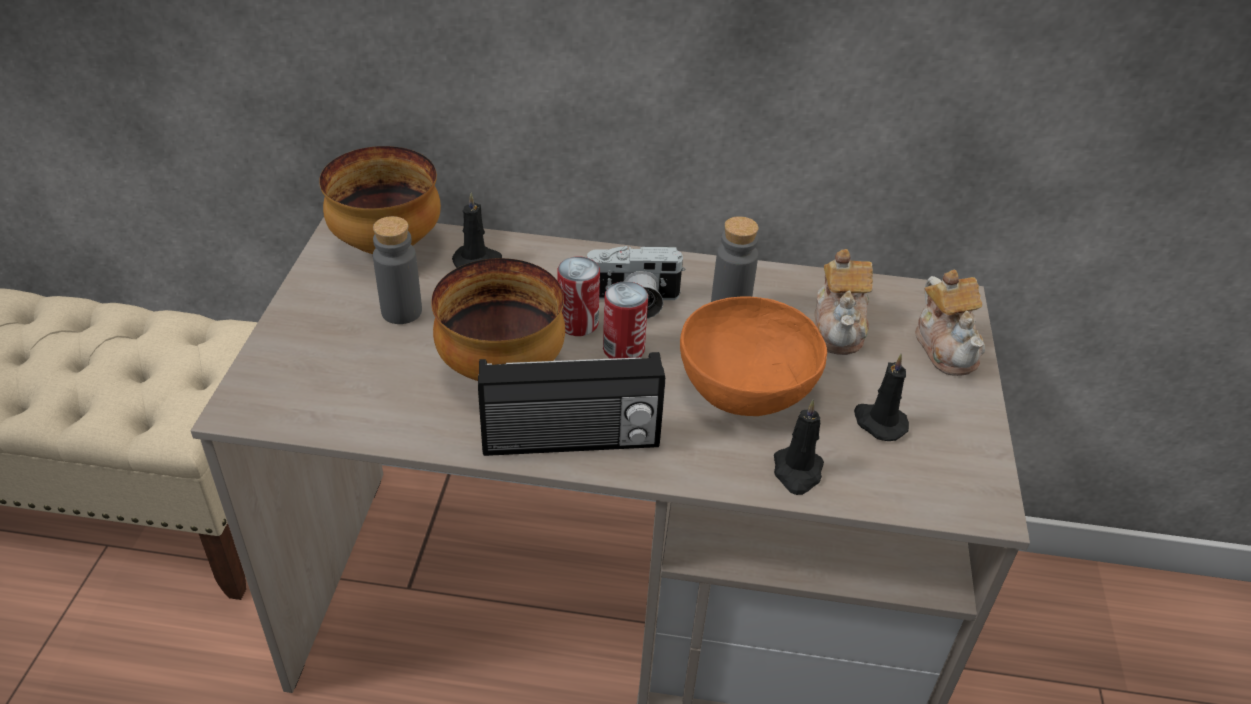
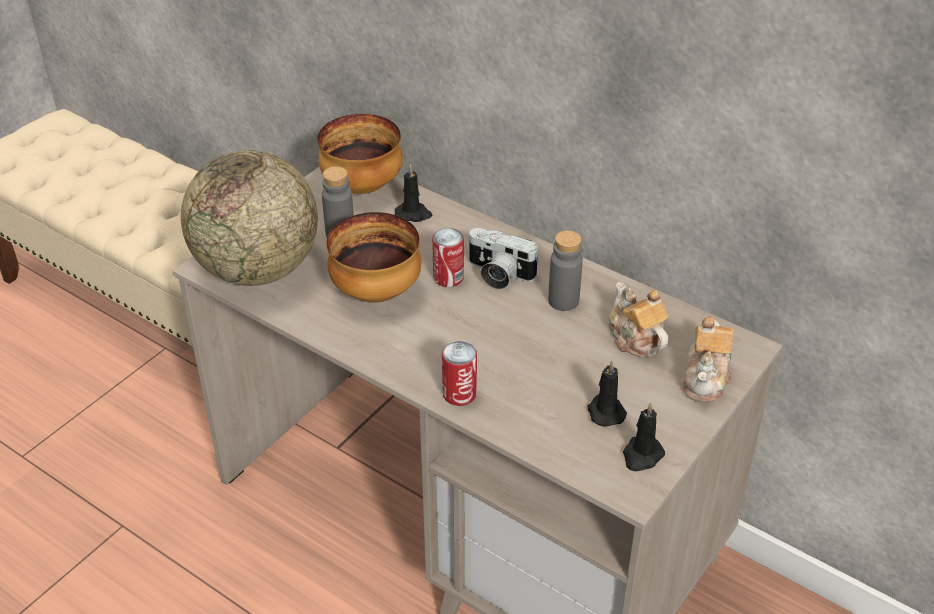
camera: 30 degrees right, 0 degrees up
(319, 389) = (258, 269): none -> globe
(571, 442) = (385, 352): radio -> none
(623, 349) = (466, 304): can -> can (459, 394)
(746, 386) = (530, 356): orange bowl -> none
(797, 472) = (518, 422): black candle -> black candle (642, 456)
(839, 327) = (635, 339): teapot -> teapot turned 120 degrees clockwise

